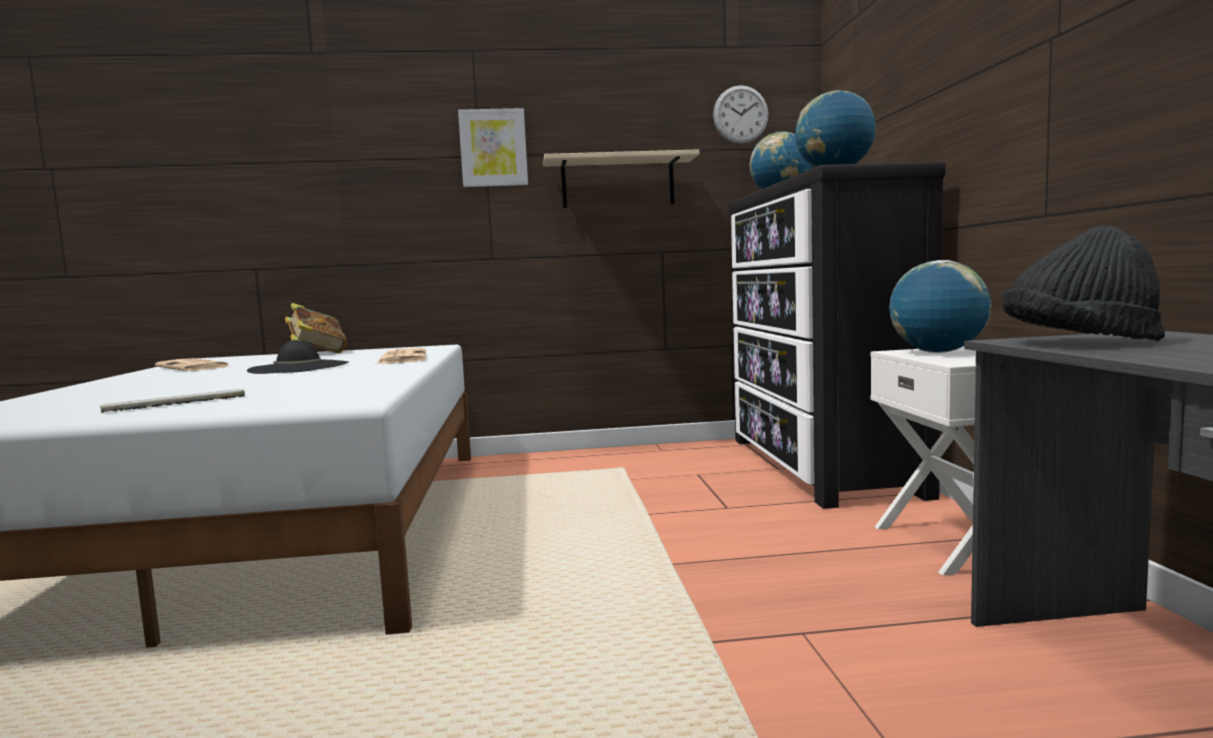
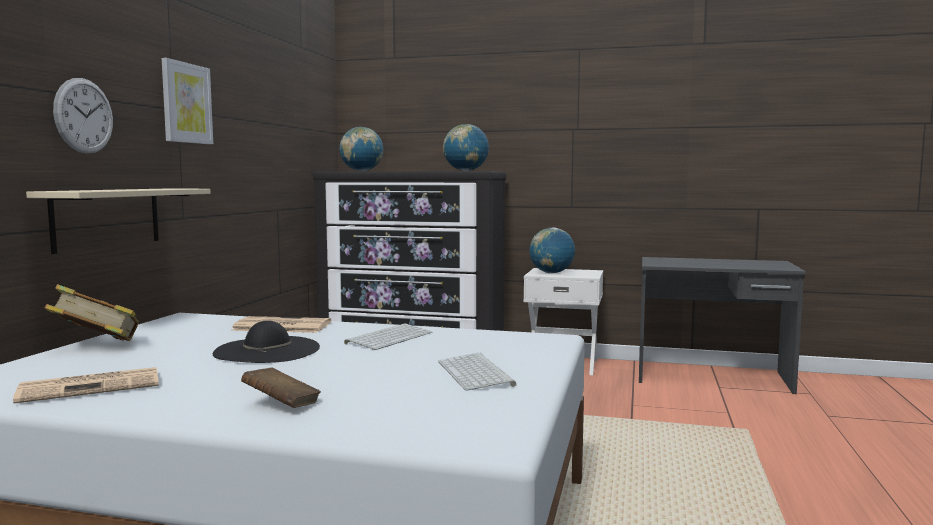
camera: 70 degrees left, 0 degrees up
(106, 388) = (282, 404): none -> brown book
(353, 374) = (389, 337): none -> keyboard
(618, 183) = (258, 148): beige shelf -> beige shelf (107, 218)
(740, 114) = (310, 103): wall clock -> wall clock (84, 116)
(1079, 343) = (675, 263): black hat -> none

